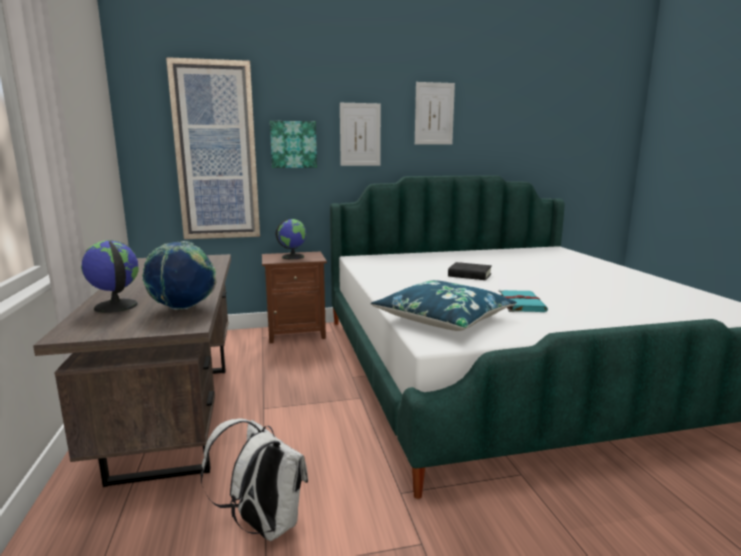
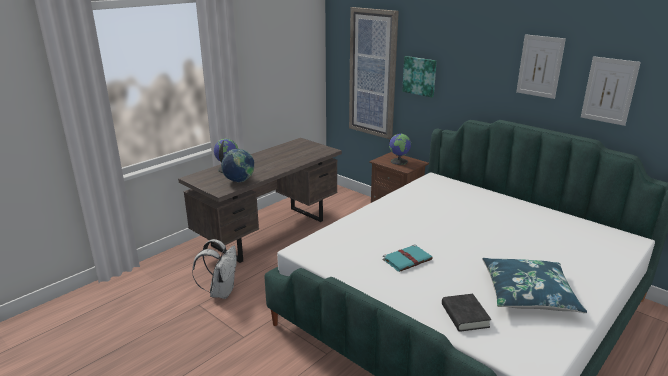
camera: 55 degrees right, 10 degrees up
(360, 134) = (470, 76): picture -> picture (609, 90)
(443, 319) = (339, 243): blue pillow -> blue pillow (528, 294)
(469, 275) = (453, 226): black book -> black book (464, 316)

